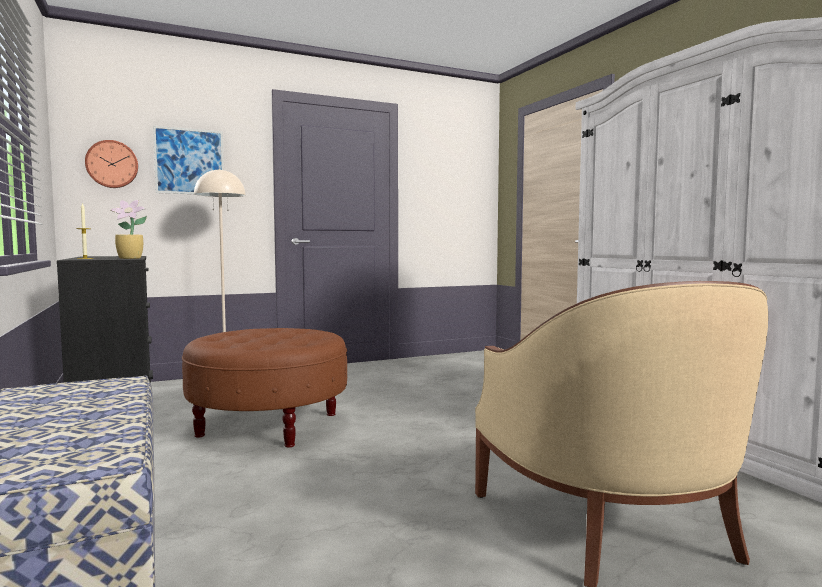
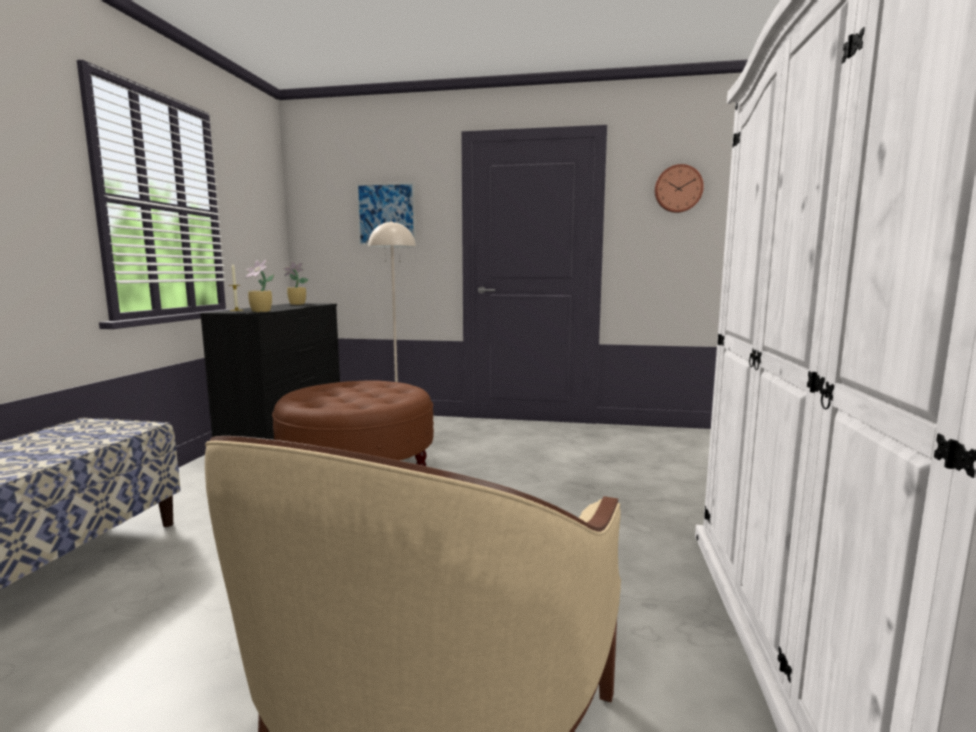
camera: 35 degrees right, 5 degrees up
(105, 256) = (296, 304): none -> potted plant
(112, 164) = (326, 222): wall clock -> wall clock (678, 189)

